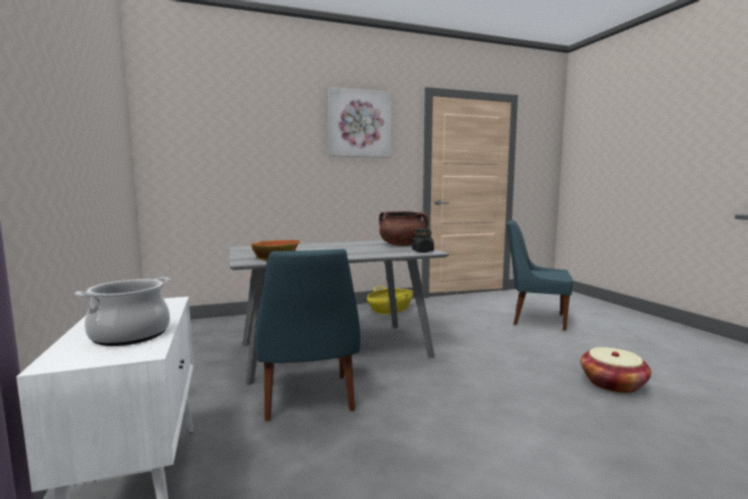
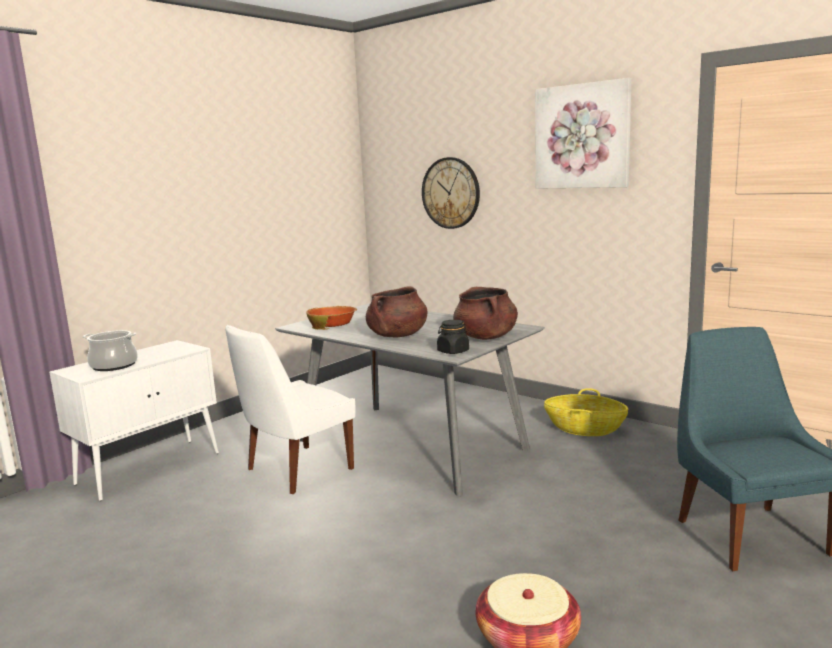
camera: 60 degrees right, 5 degrees up
(248, 157) = (451, 193): none -> wall clock
(308, 399) = (296, 470): blue chair -> white chair
(353, 252) = (397, 335): none -> brown cooking pot

